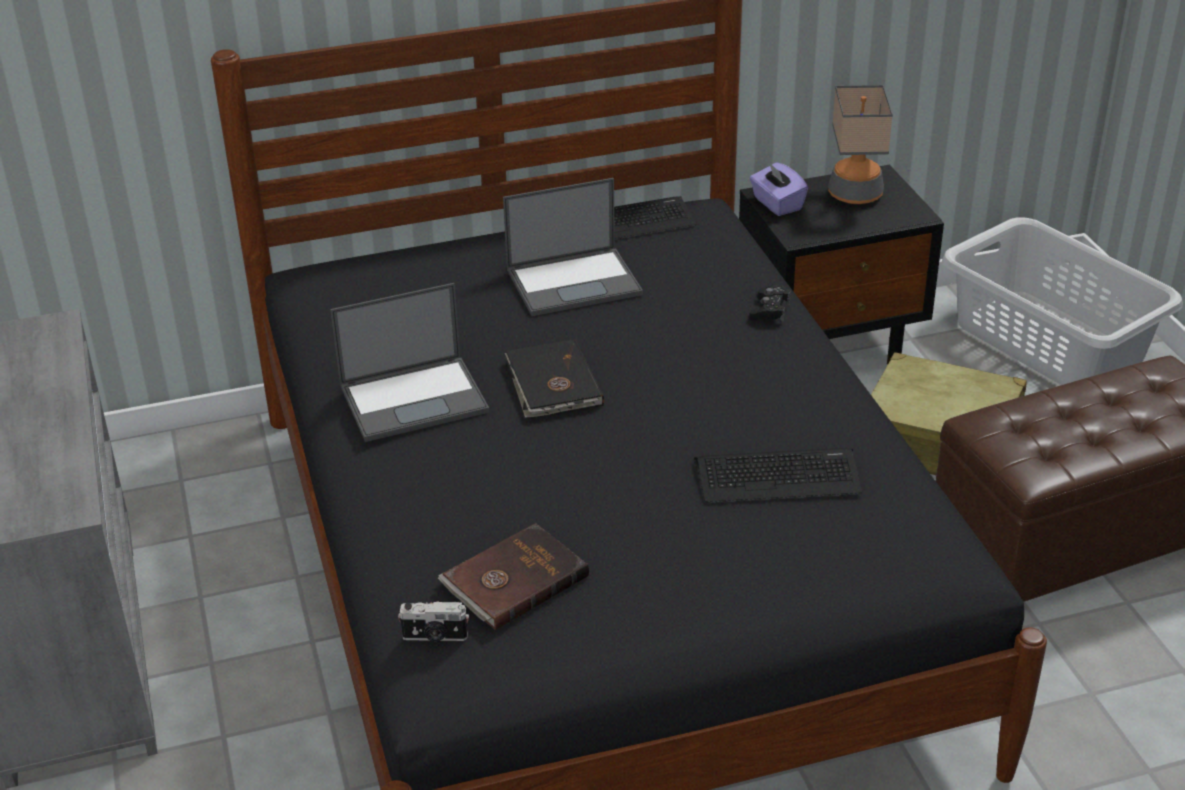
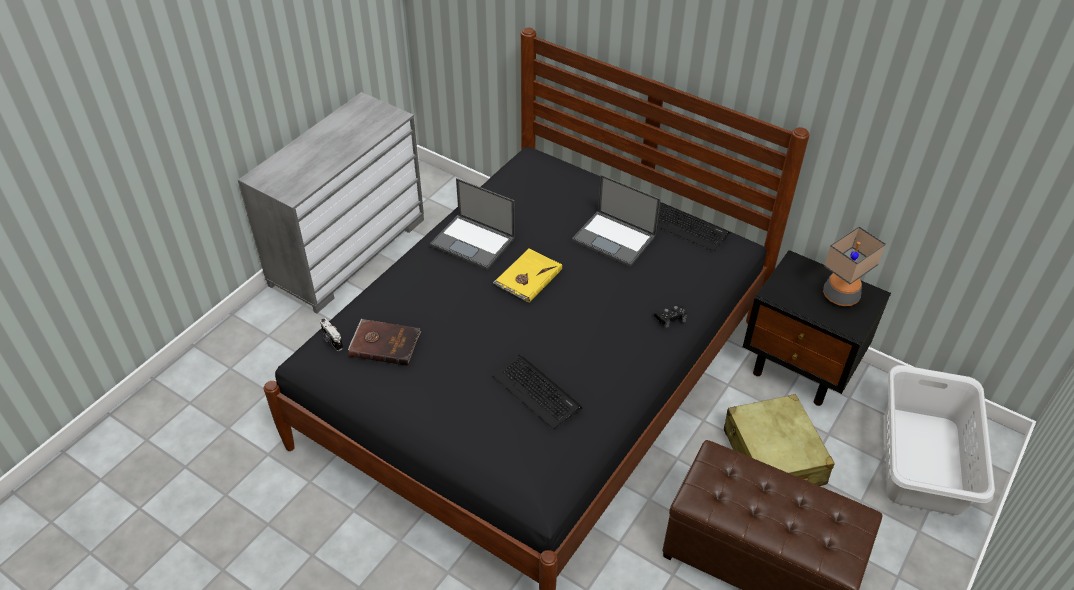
camera: 50 degrees right, 10 degrees up
(552, 384) = (527, 277): black book -> yellow book
(777, 204) = (792, 270): purple tissue box -> none

